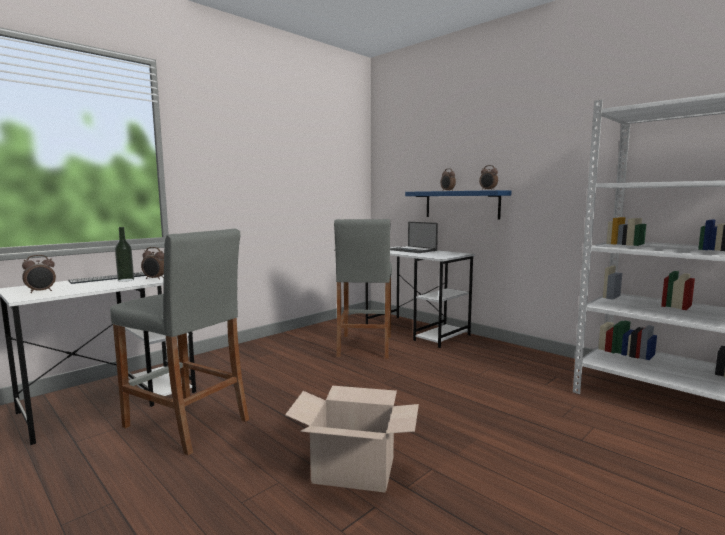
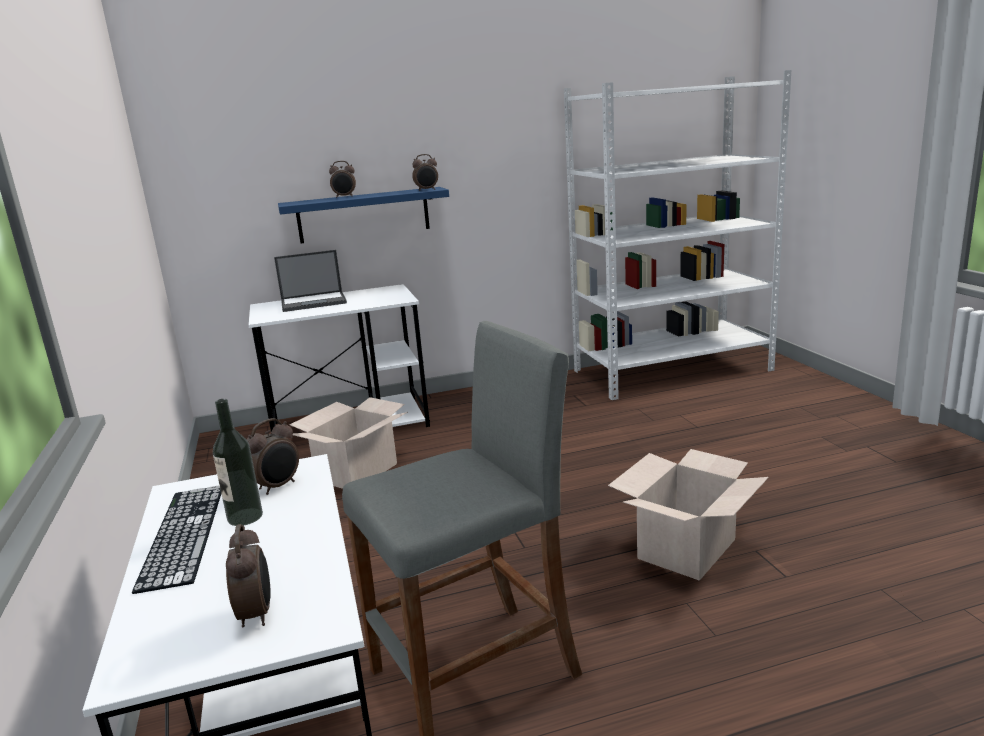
camera: 60 degrees left, 10 degrees up
(364, 346) = (357, 472): grey stool -> cardboard box

